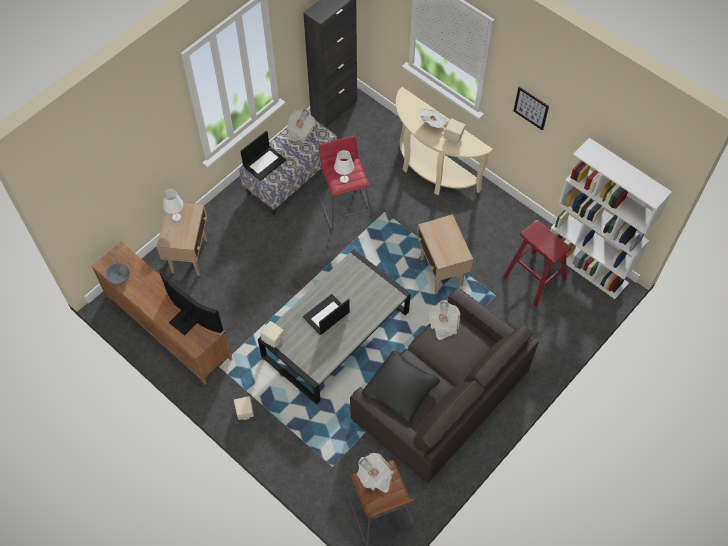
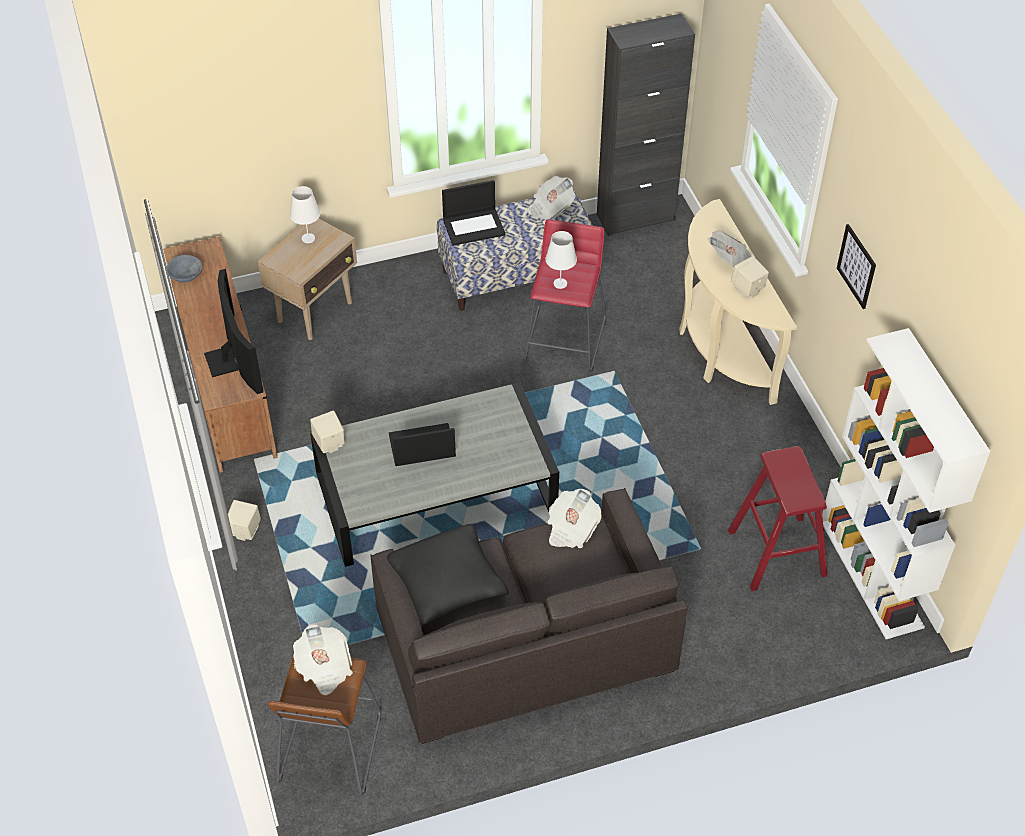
camera: 30 degrees right, 10 degrees down
(441, 272) = (641, 482): beige side table -> none

